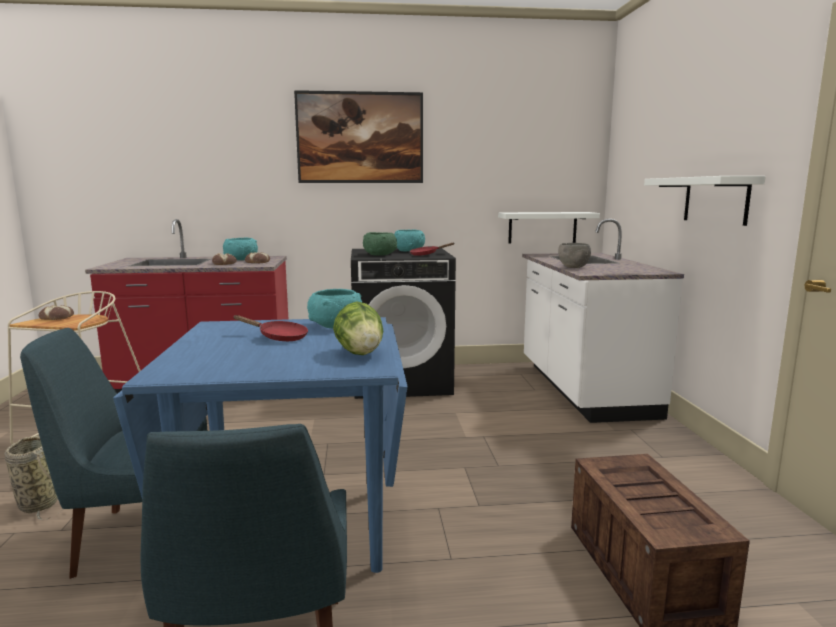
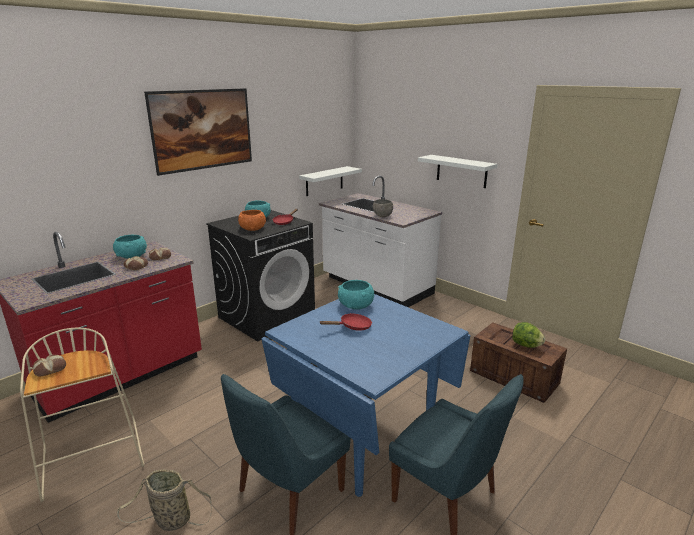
camera: 40 degrees left, 10 degrees up
(360, 353) = (420, 322): lettuce -> lettuce (526, 345)
(379, 254) = (252, 228): green bowl -> orange bowl

